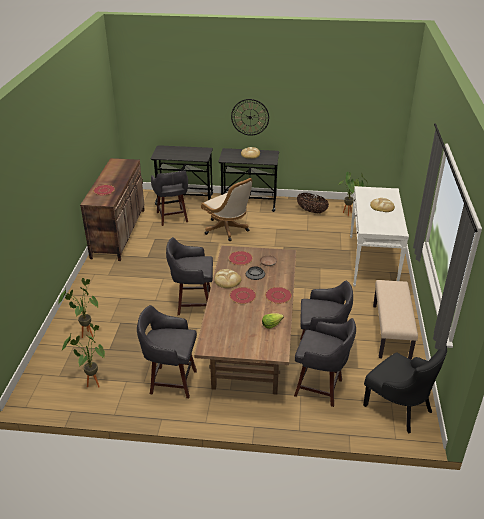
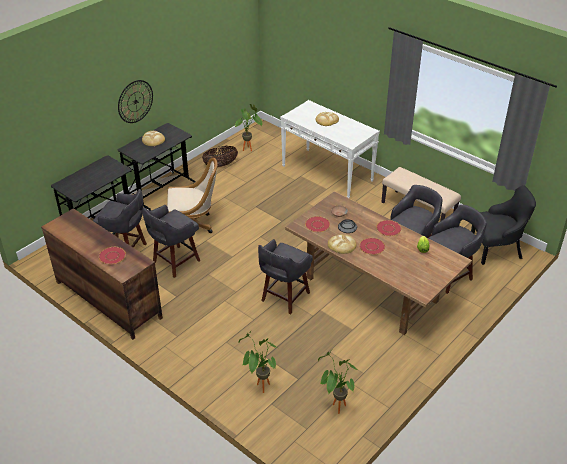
camera: 55 degrees left, 5 degrees up
(171, 382) = (376, 355): grey stool -> grey stool (174, 262)

